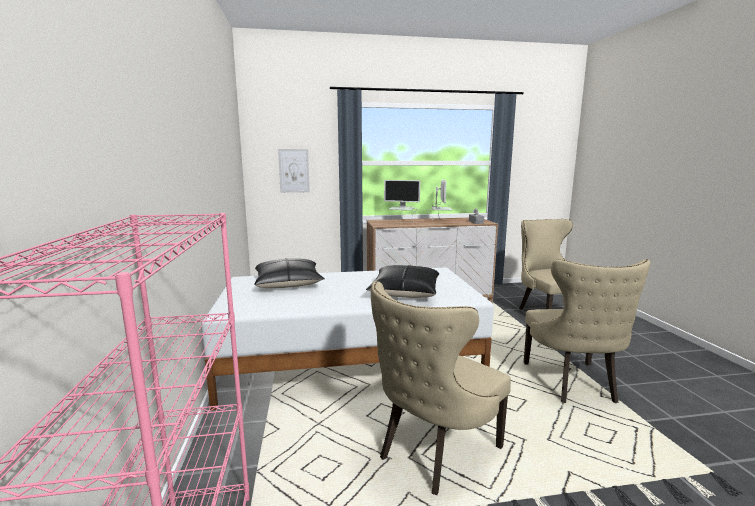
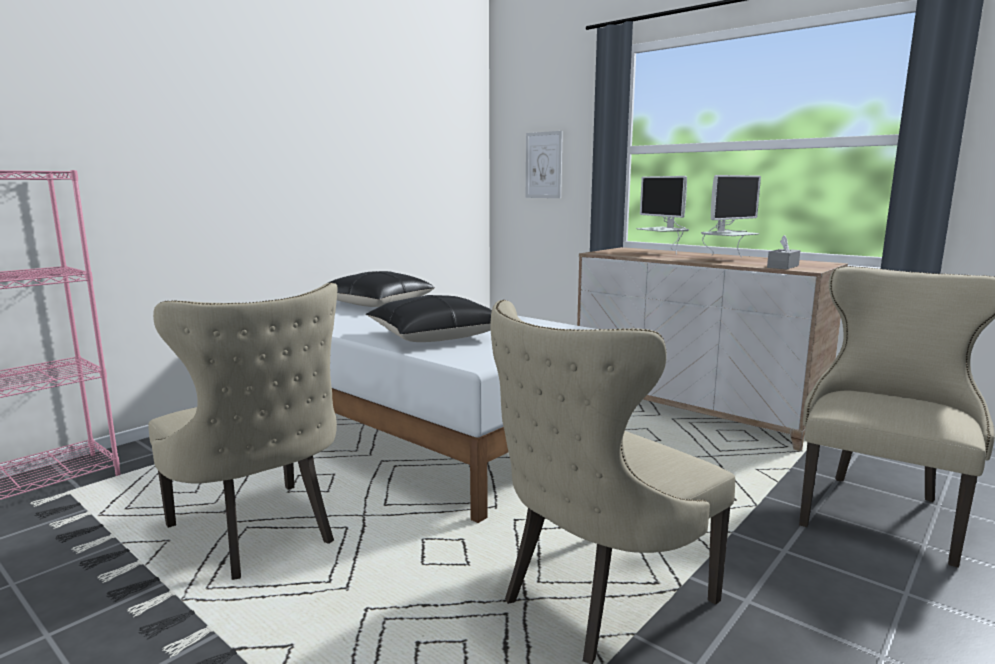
camera: 50 degrees right, 0 degrees up
(434, 452) = (260, 533): beige chair -> beige chair turned 135 degrees counterclockwise

